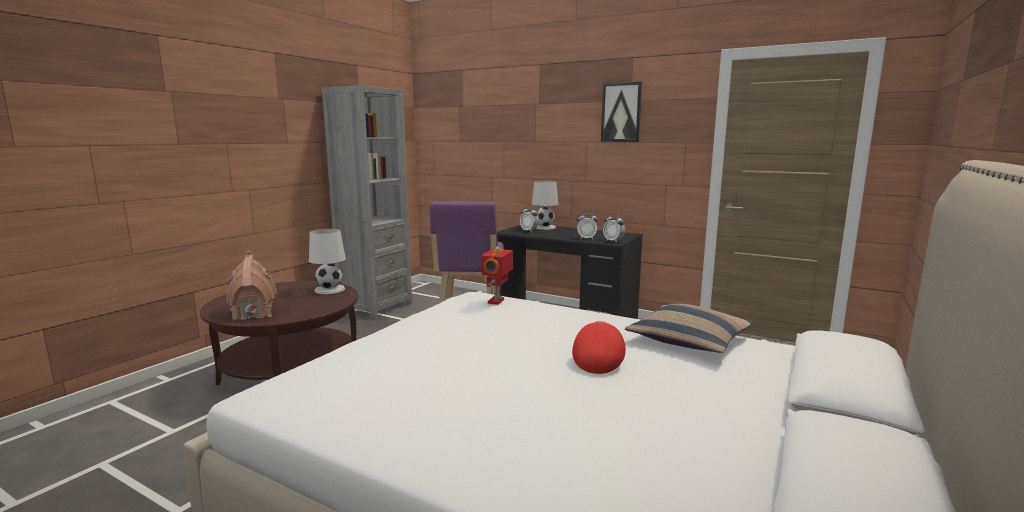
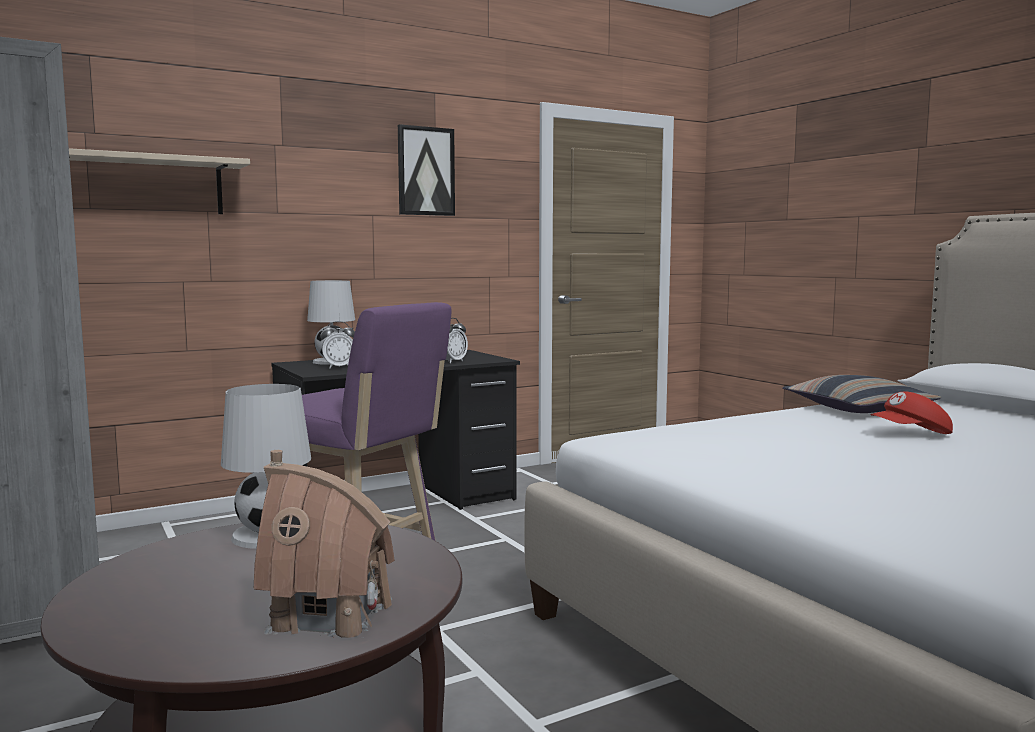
camera: 60 degrees left, 5 degrees down
(478, 129) = (146, 185): none -> beige shelf
(497, 301) = (667, 432): toy robot -> none
(598, 360) = (911, 434): red cap -> red cap turned 60 degrees counterclockwise
(613, 241) = (489, 358): alarm clock -> none

